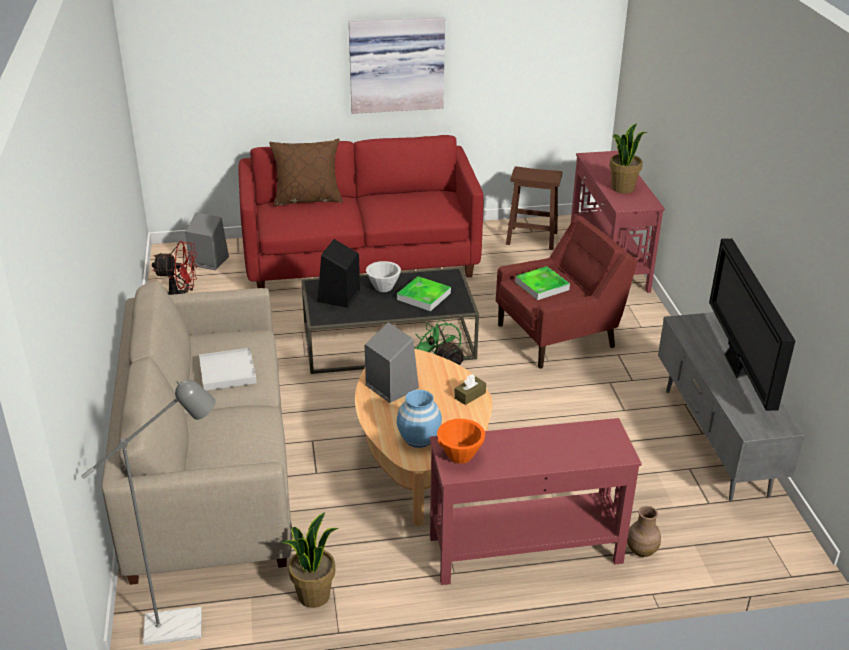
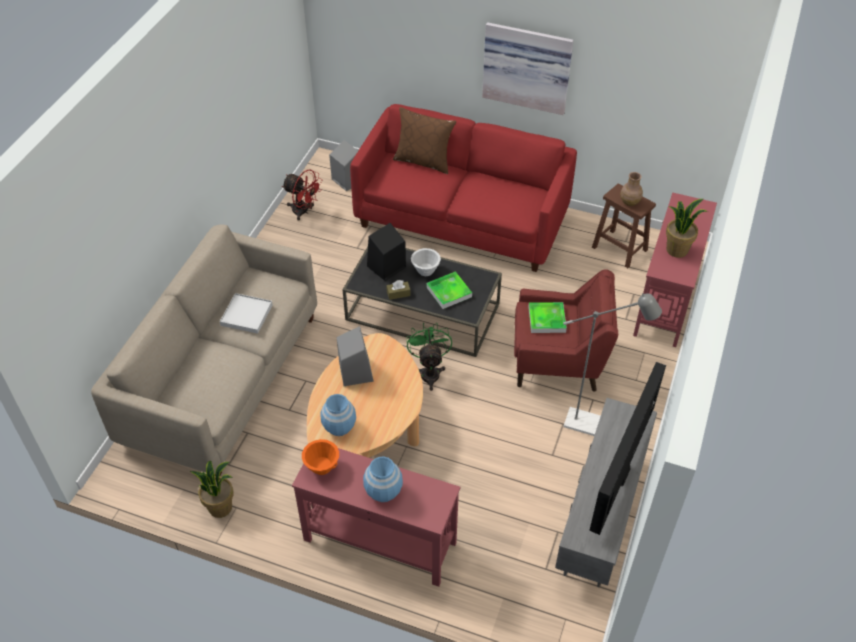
camera: 30 degrees right, 15 degrees up
(185, 625) = (133, 491): grey floor lamp -> grey floor lamp (592, 425)
(470, 395) = (404, 404): brown tissue box -> brown tissue box (398, 293)
(546, 451) = (383, 491): none -> blue vase
(641, 550) = (460, 582): brown vase -> brown vase (629, 202)

